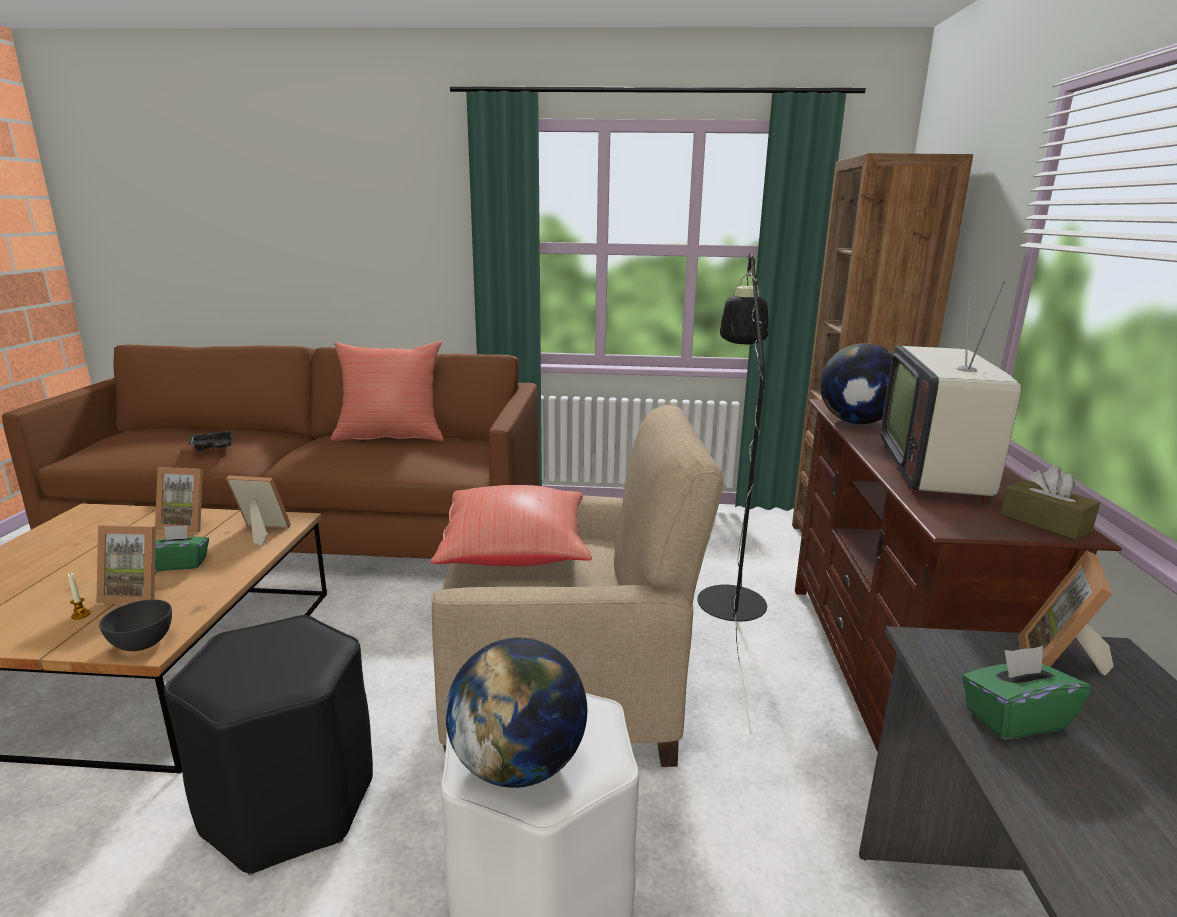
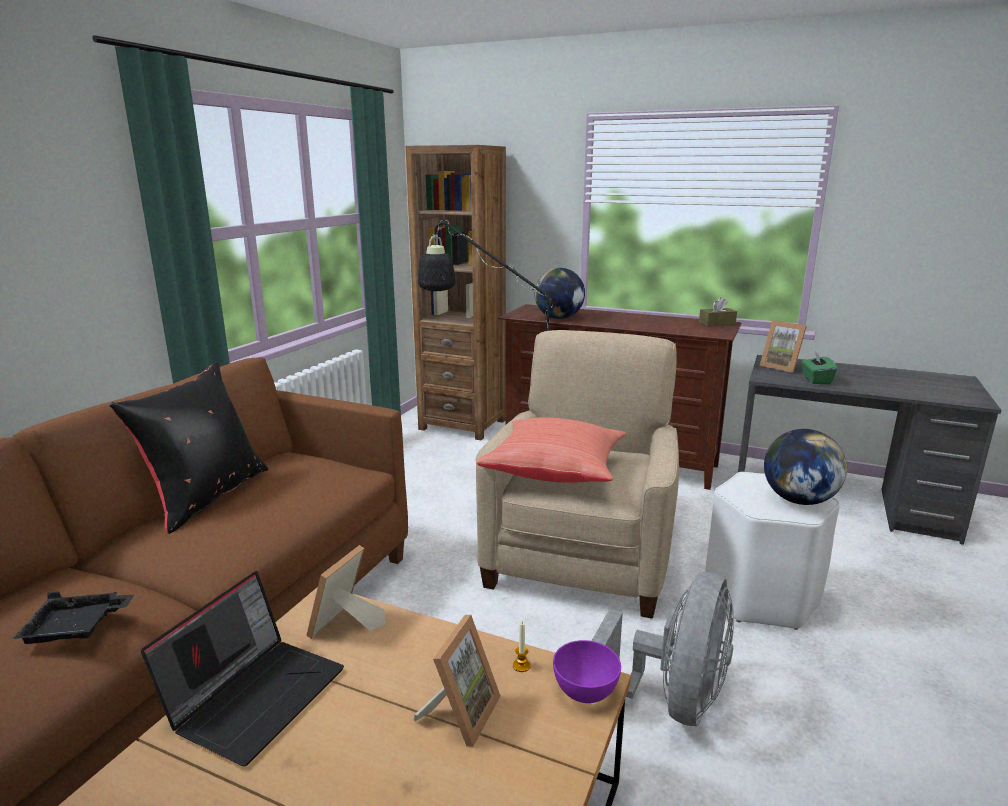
camera: 70 degrees left, 0 degrees up
(81, 615) = (496, 758): candle -> candle (521, 666)
(142, 643) = (584, 692): grey bowl -> purple bowl
(180, 564) = (395, 686): green tissue box -> none
(188, 524) = (256, 695): picture frame -> laptop
(290, 804) = (672, 702): black stool -> grey fan
(390, 436) = (206, 496): red pillow -> black pillow
(939, 471) = (649, 322): television -> none

